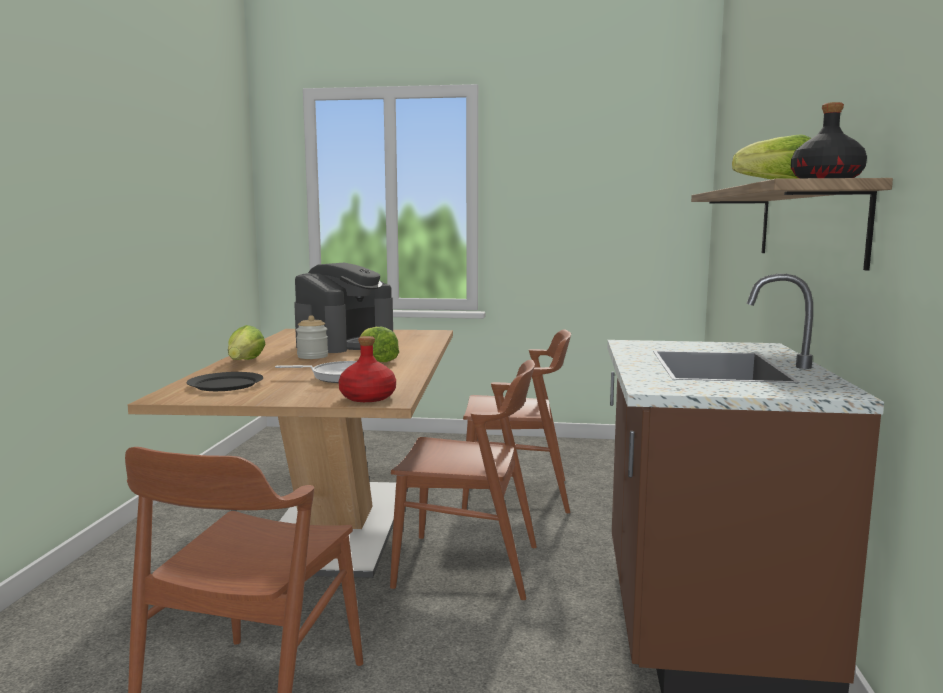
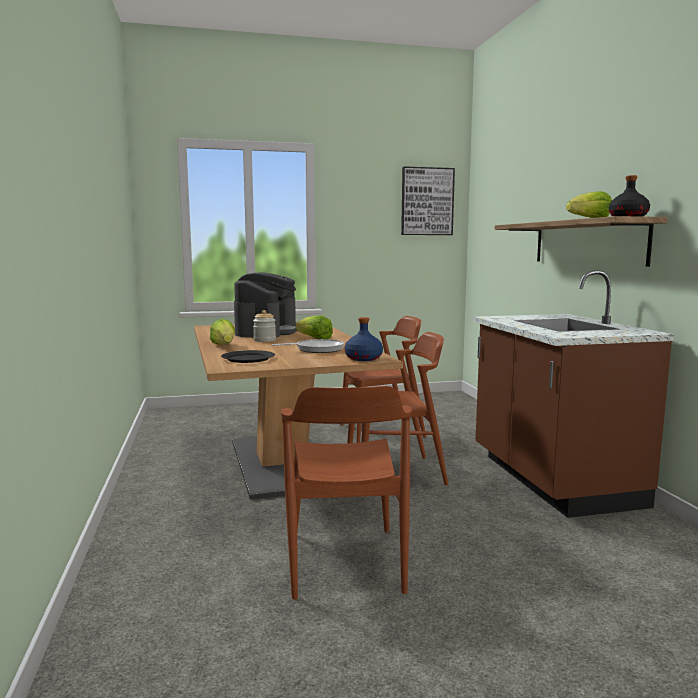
camera: 20 degrees left, 0 degrees up
(367, 397) = (363, 358): red bottle -> blue bottle
(645, 160) = (427, 201): none -> picture

